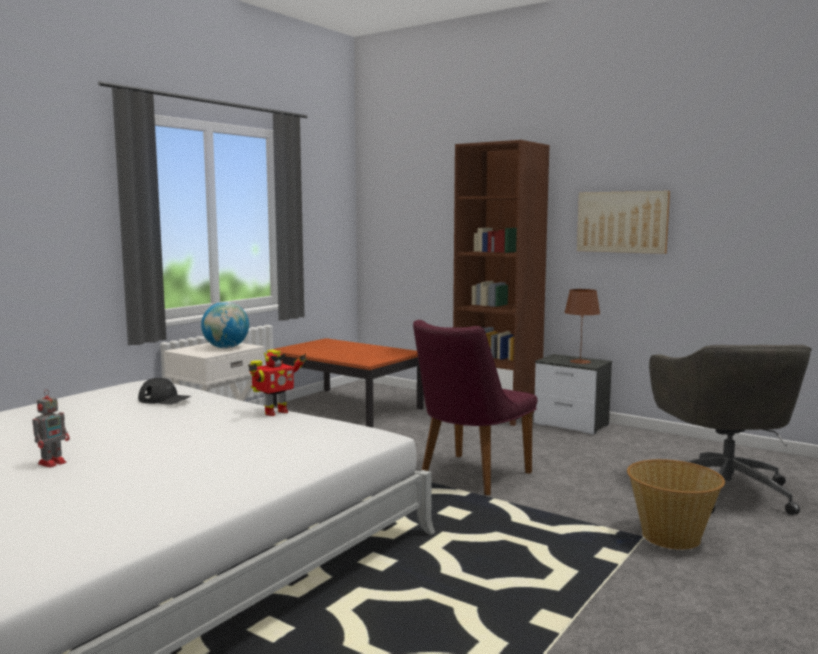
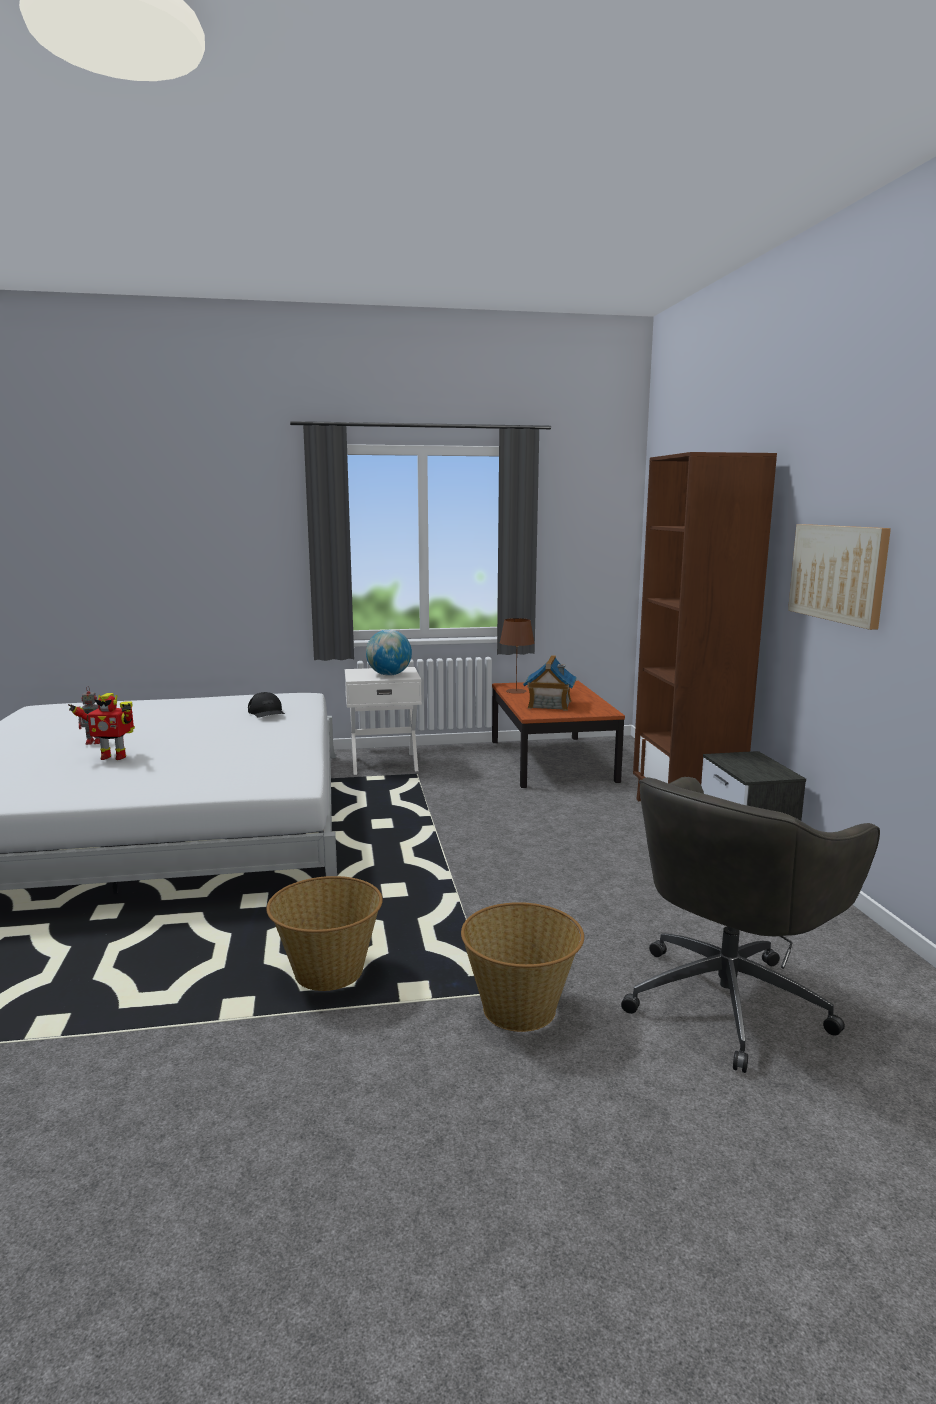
camera: 45 degrees right, 5 degrees up
(274, 412) = (300, 743): toy robot -> toy robot (113, 757)
(358, 354) = (549, 704): none -> toy house
(468, 477) = (487, 864): purple chair -> none
(544, 574) = (328, 973): none -> basket
(580, 361) = (756, 769): brown table lamp -> brown table lamp (516, 691)

